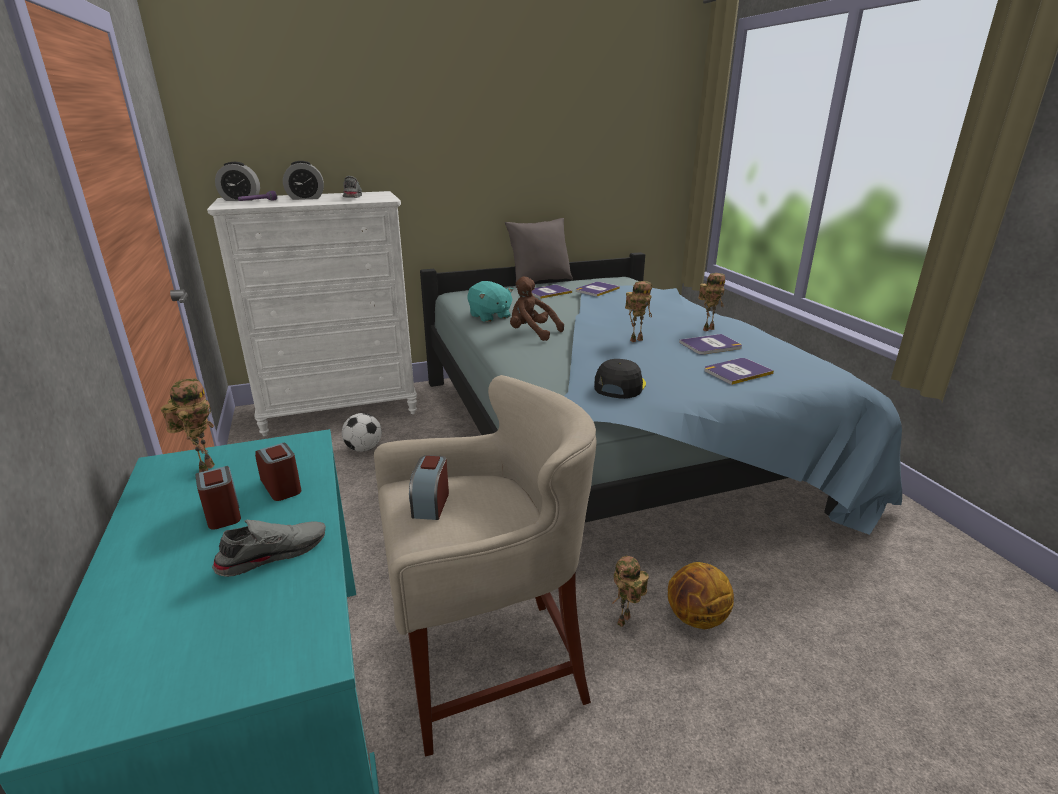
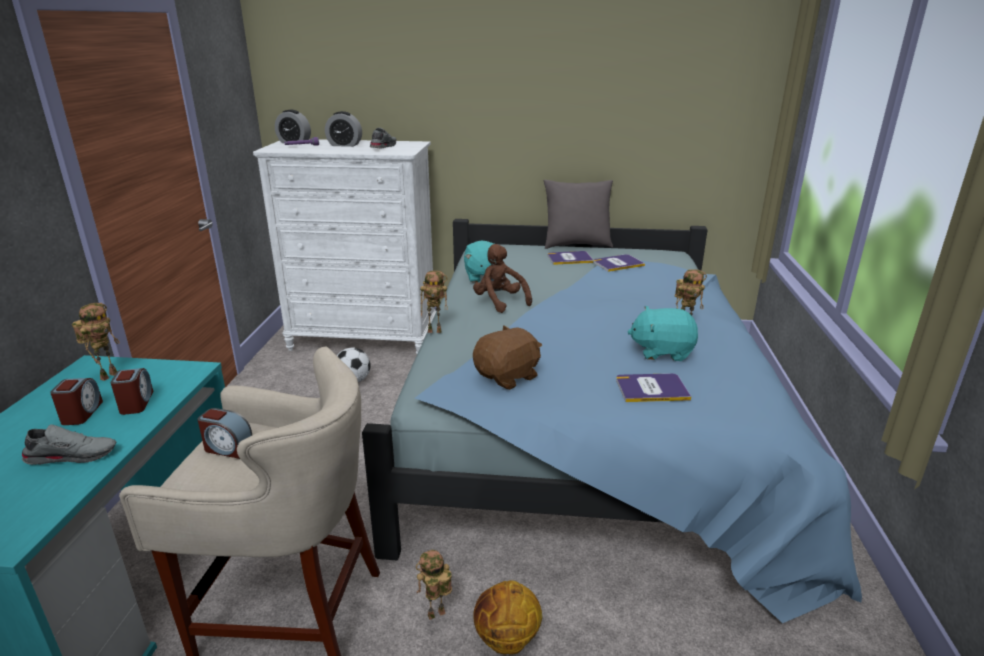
camera: 25 degrees right, 0 degrees up
(431, 504) = (228, 448): alarm clock -> alarm clock turned 105 degrees counterclockwise
(619, 386) = (508, 377): black cap -> brown plush toy
(636, 339) = (587, 329): toy robot -> toy robot (435, 330)
(710, 345) = (662, 351): book -> turquoise plush toy

